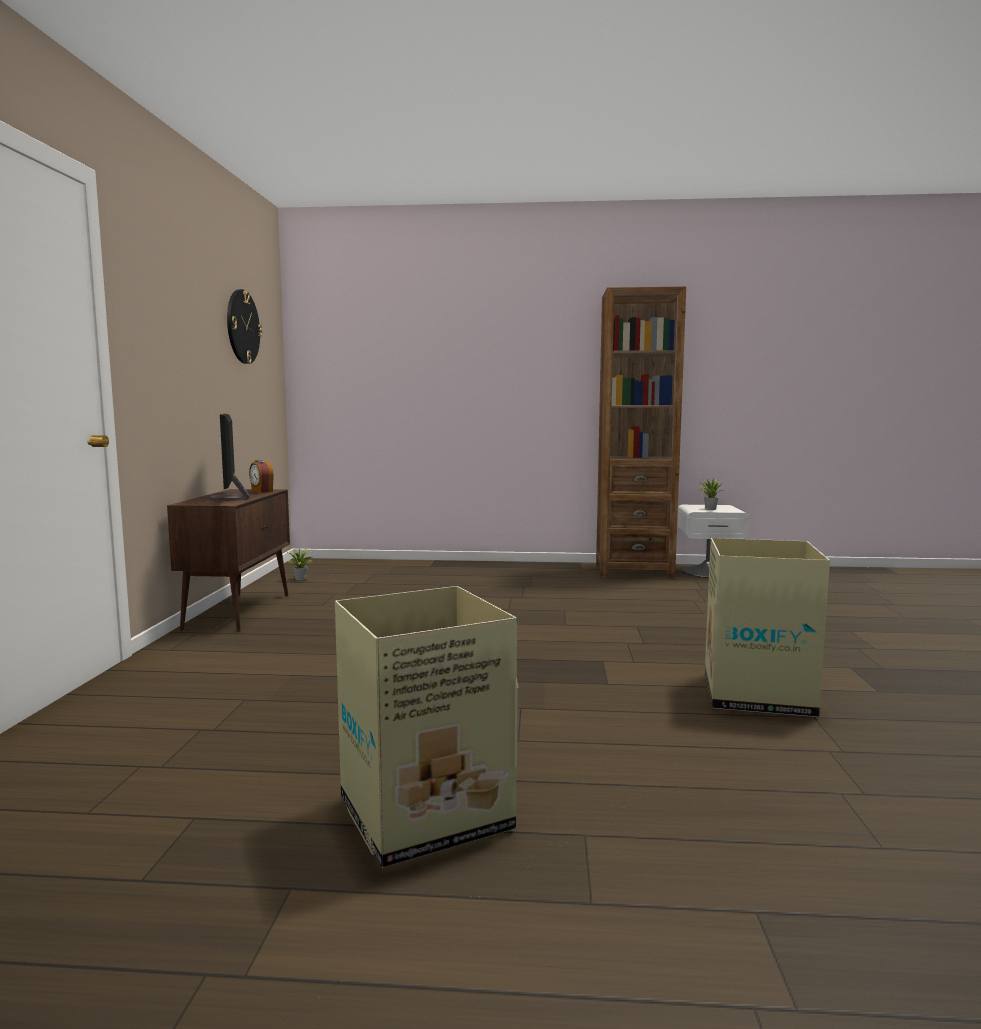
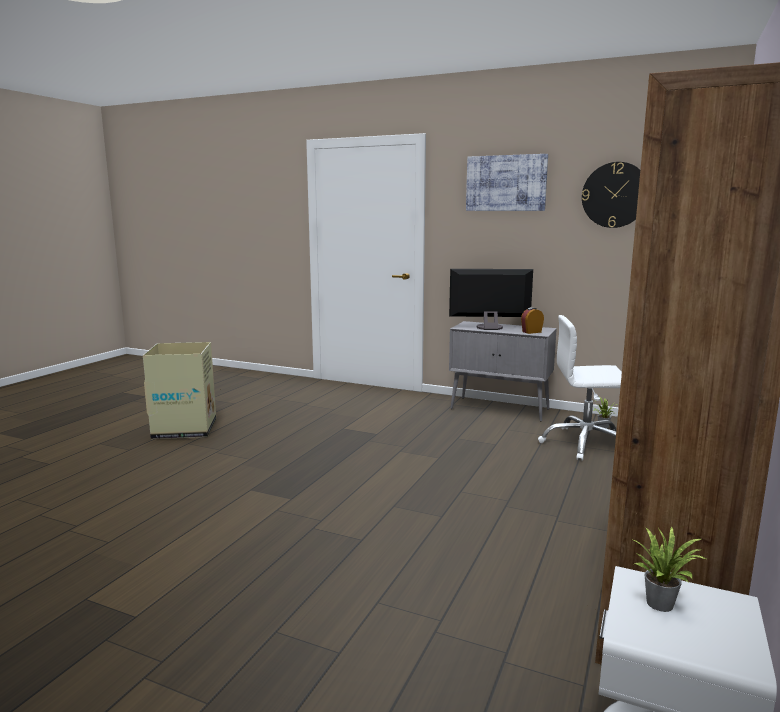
camera: 110 degrees right, 5 degrees up
(179, 291) = (506, 183): none -> picture
(239, 611) = (500, 409): brown cabinet -> grey cabinet
(357, 583) = (585, 444): none -> white office chair
(757, 694) = (163, 536): cardboard box -> none

